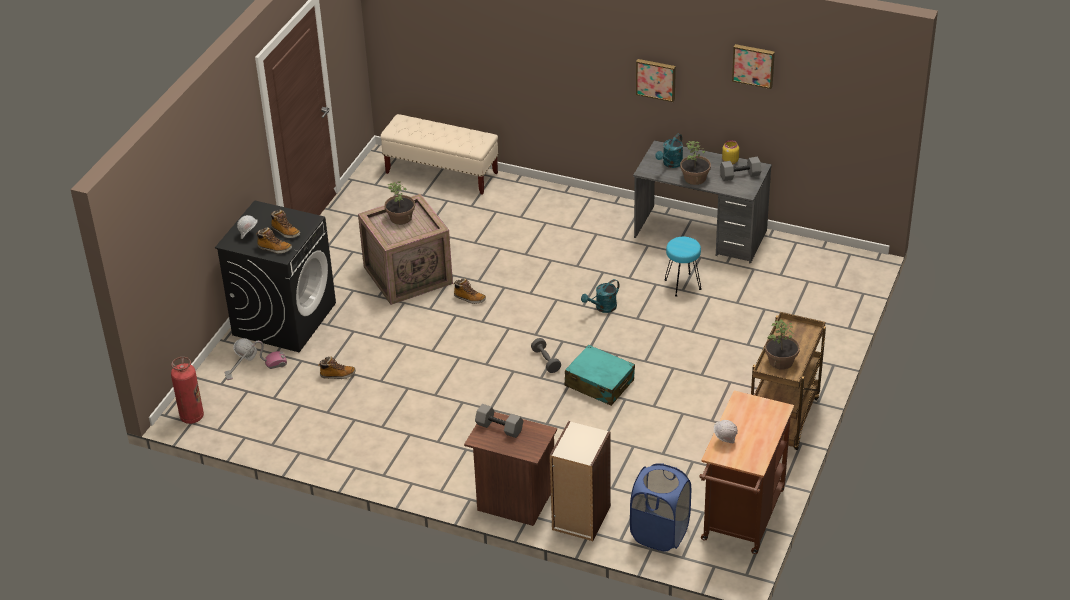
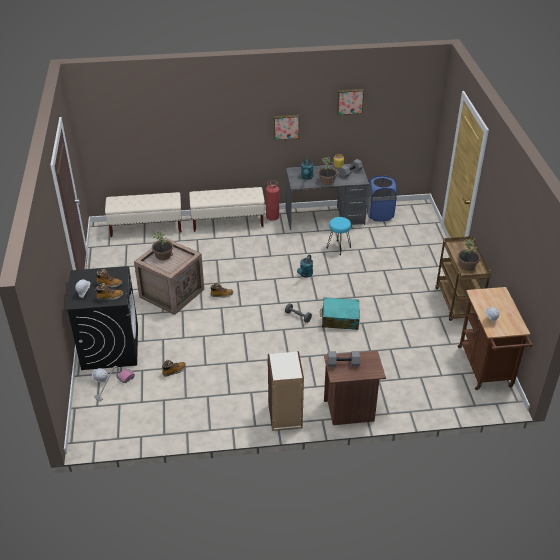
camera: 30 degrees left, 0 degrees up
(192, 417) = (92, 436): fire extinguisher -> fire extinguisher (272, 217)
(557, 199) = (228, 222): none -> beige bench
(581, 518) = (398, 405): bookcase -> bookcase (285, 416)
(660, 533) = (450, 396): blue laundry basket -> blue laundry basket (379, 214)

